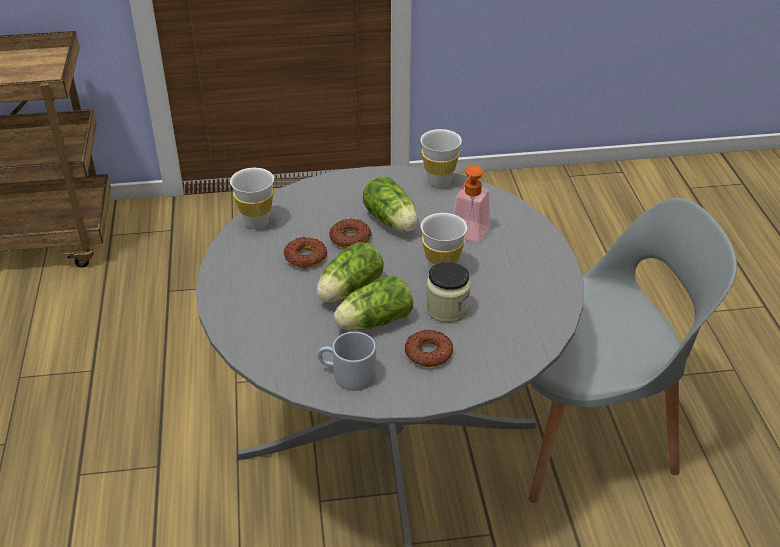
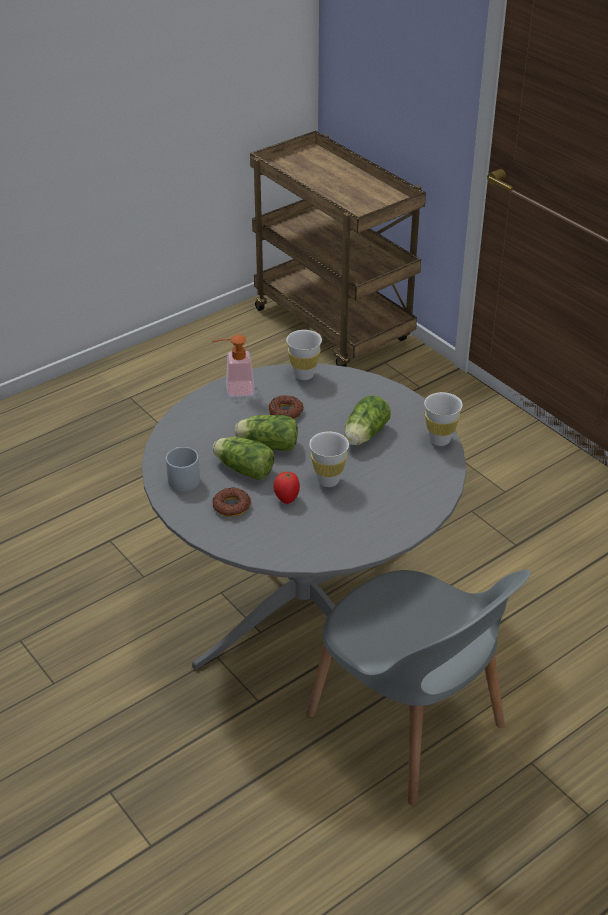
camera: 60 degrees right, 0 degrees up
(350, 238) = (326, 423): donut -> none
(447, 308) = (286, 498): jar -> tomato
(467, 236) = (382, 479): soap dispenser -> soap dispenser (234, 389)

